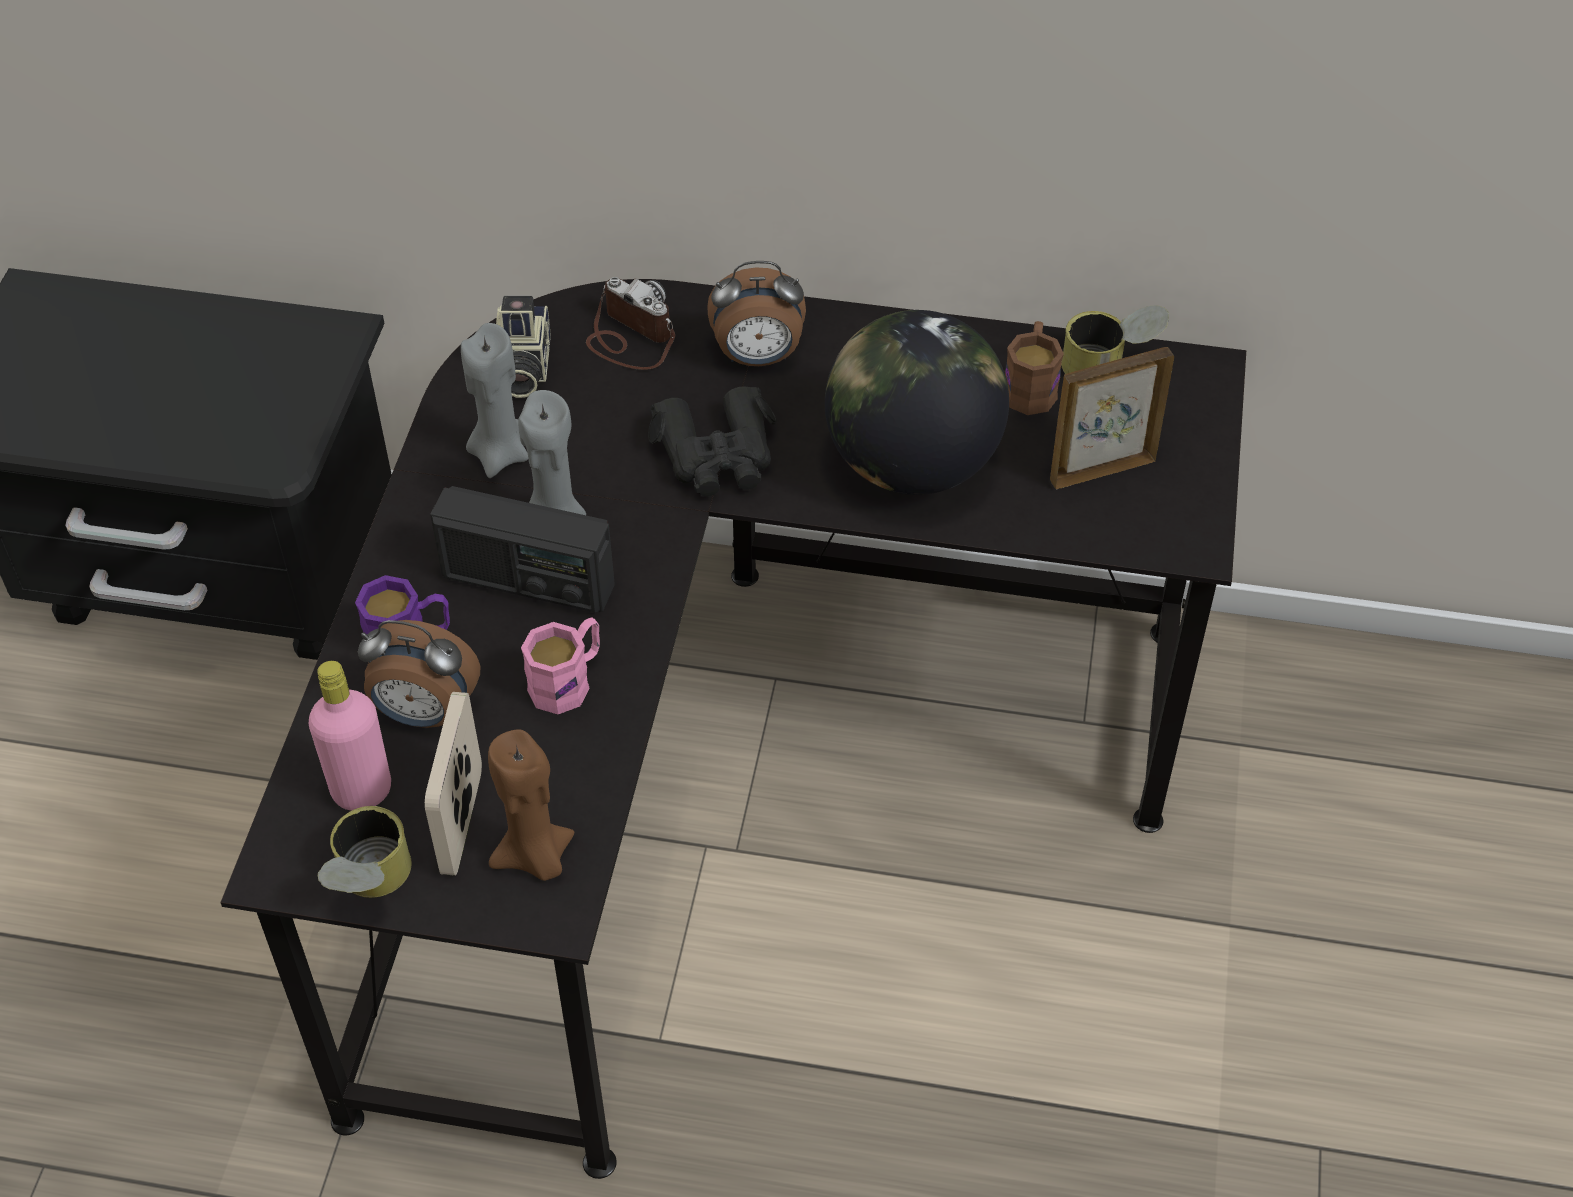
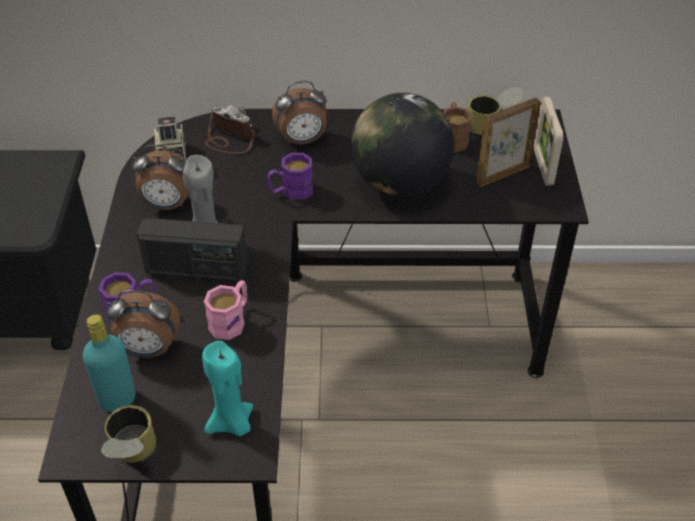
camera: 10 degrees left, 5 degrees down
(362, 790) = (117, 399): pink bottle -> turquoise bottle
(462, 822) = (183, 409): picture frame -> picture frame (542, 166)
(499, 454) = (167, 205): grey candle -> alarm clock
(535, 858) = (232, 424): brown candle -> turquoise candle
(717, 455) = (291, 191): black binoculars -> purple mug

